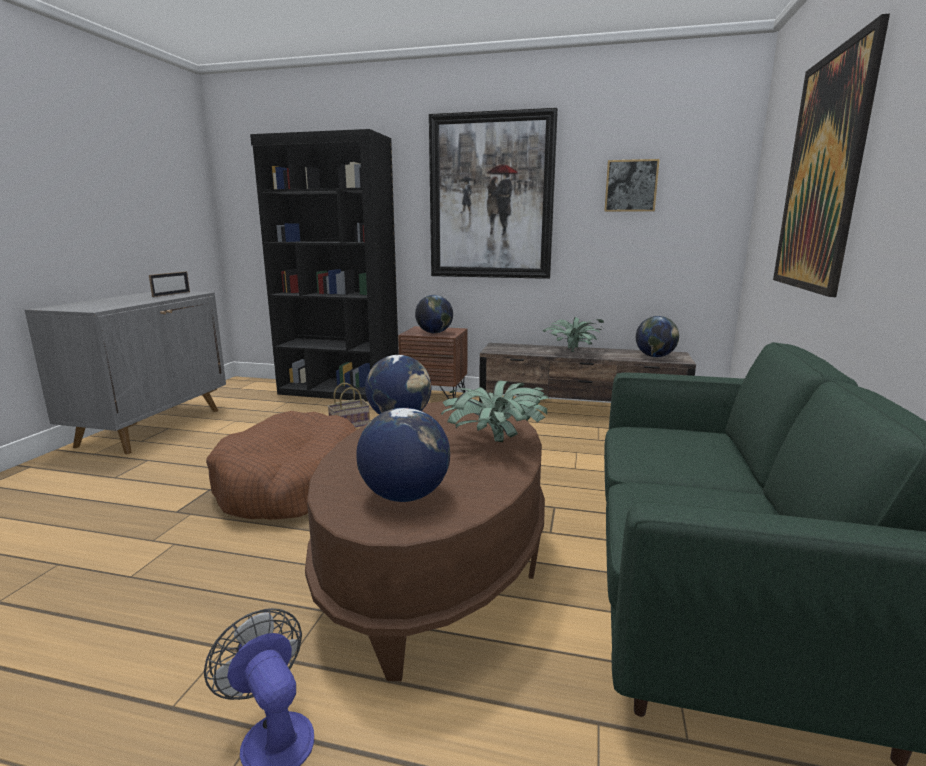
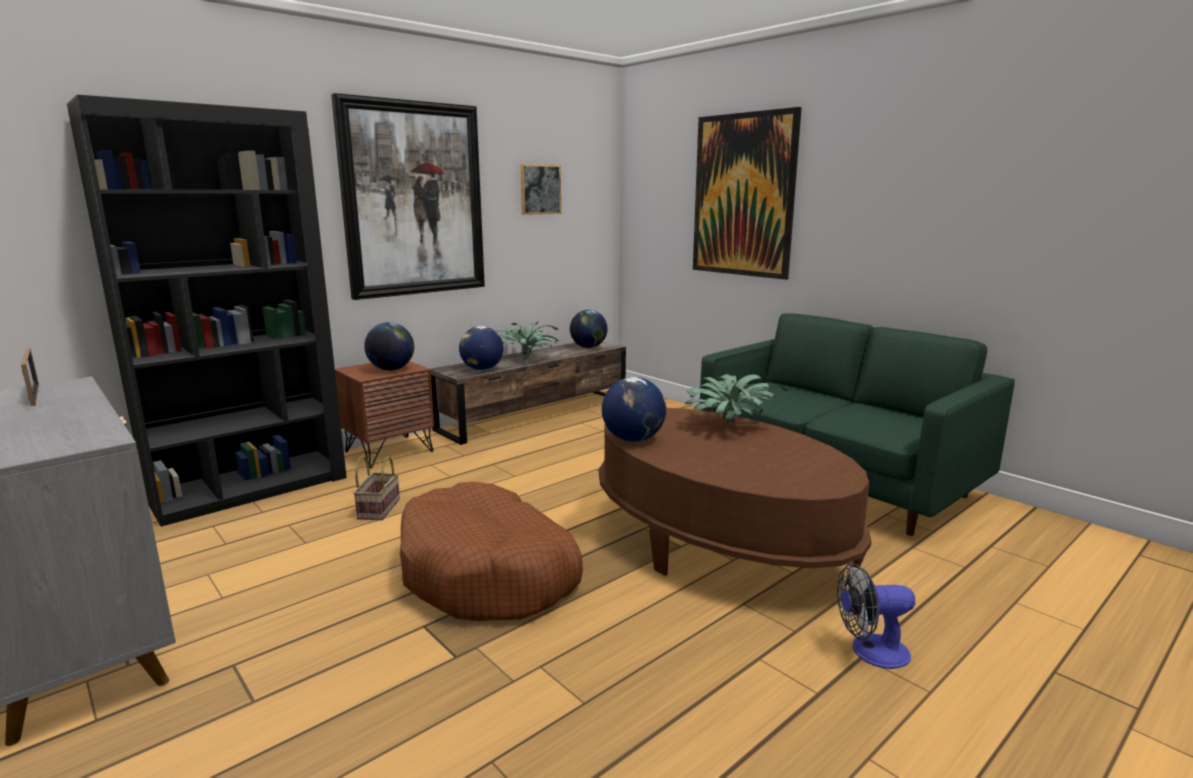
camera: 55 degrees left, 0 degrees up
(404, 496) = (797, 468): globe -> globe (482, 369)

